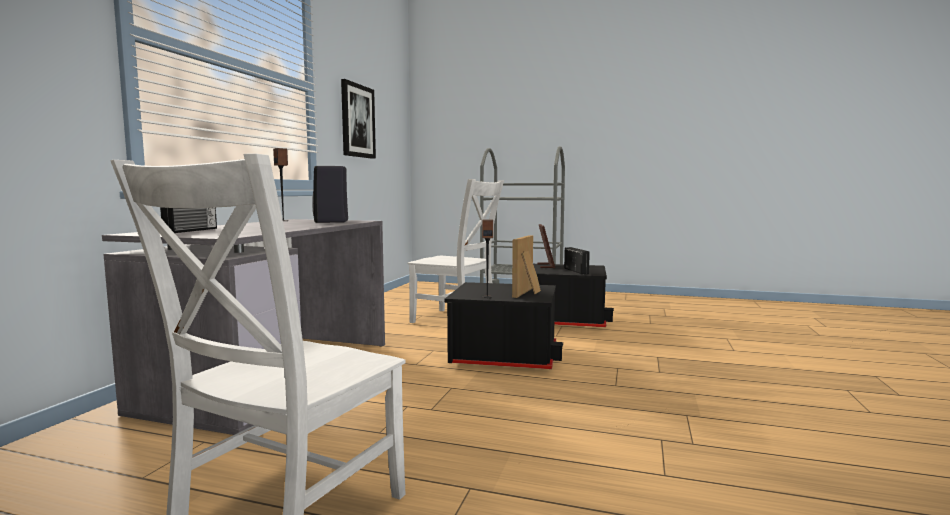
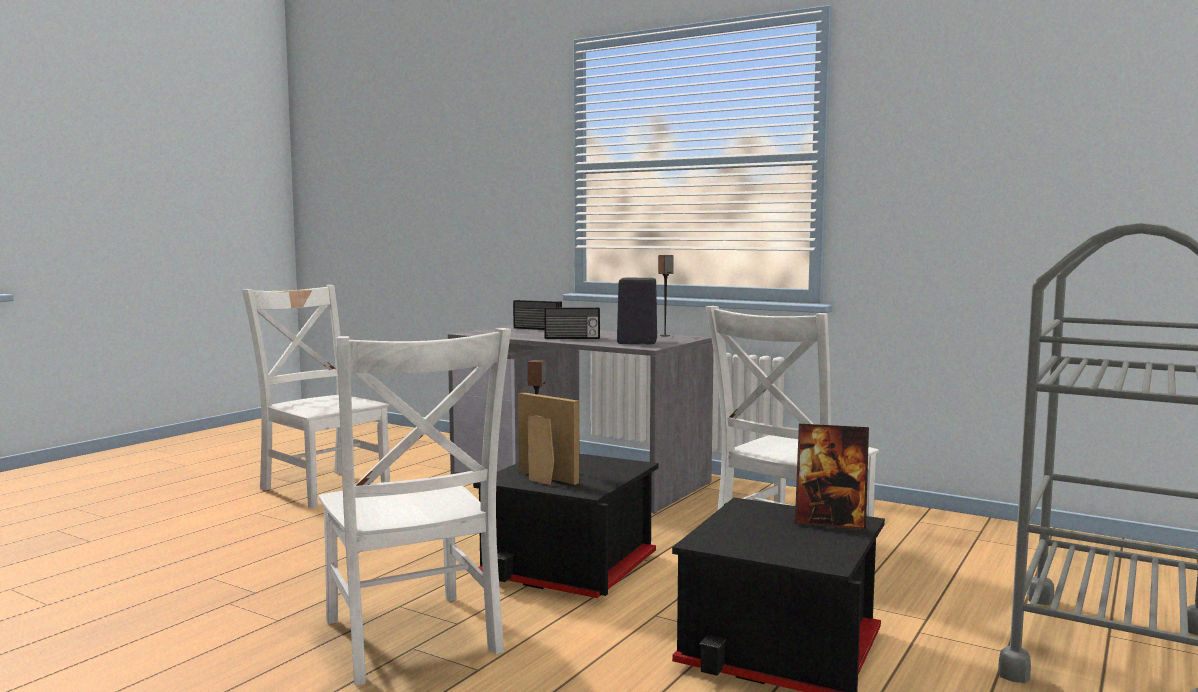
camera: 105 degrees right, 0 degrees up
(357, 121) = (960, 184): picture -> none
(576, 271) = (749, 535): radio -> radio (572, 338)
(651, 373) = (412, 640): none -> white chair

